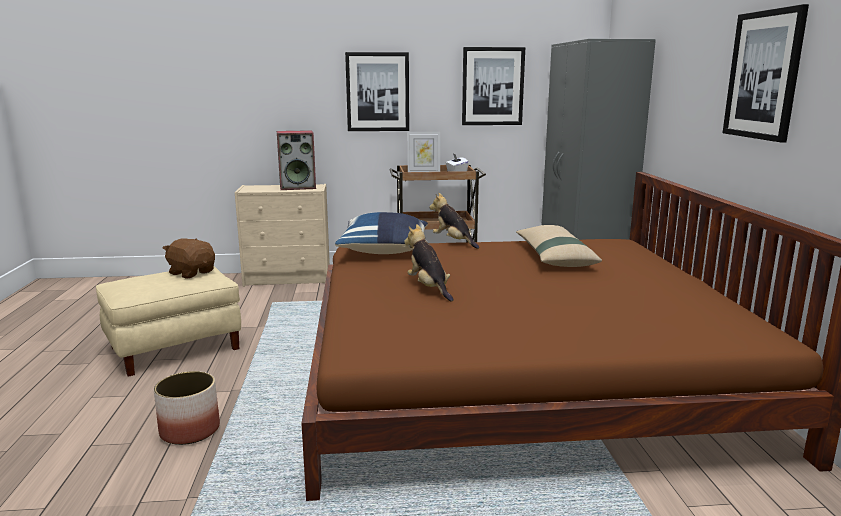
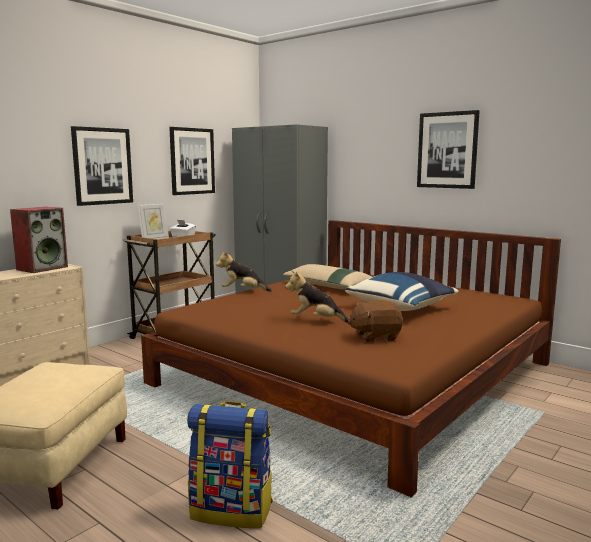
camera: 45 degrees left, 5 degrees down
(190, 431) = (232, 510): planter -> backpack
(192, 273) = (55, 371): brown plush toy -> brown plush toy (375, 337)
(385, 252) = (216, 307): blue pillow -> blue pillow (401, 308)

